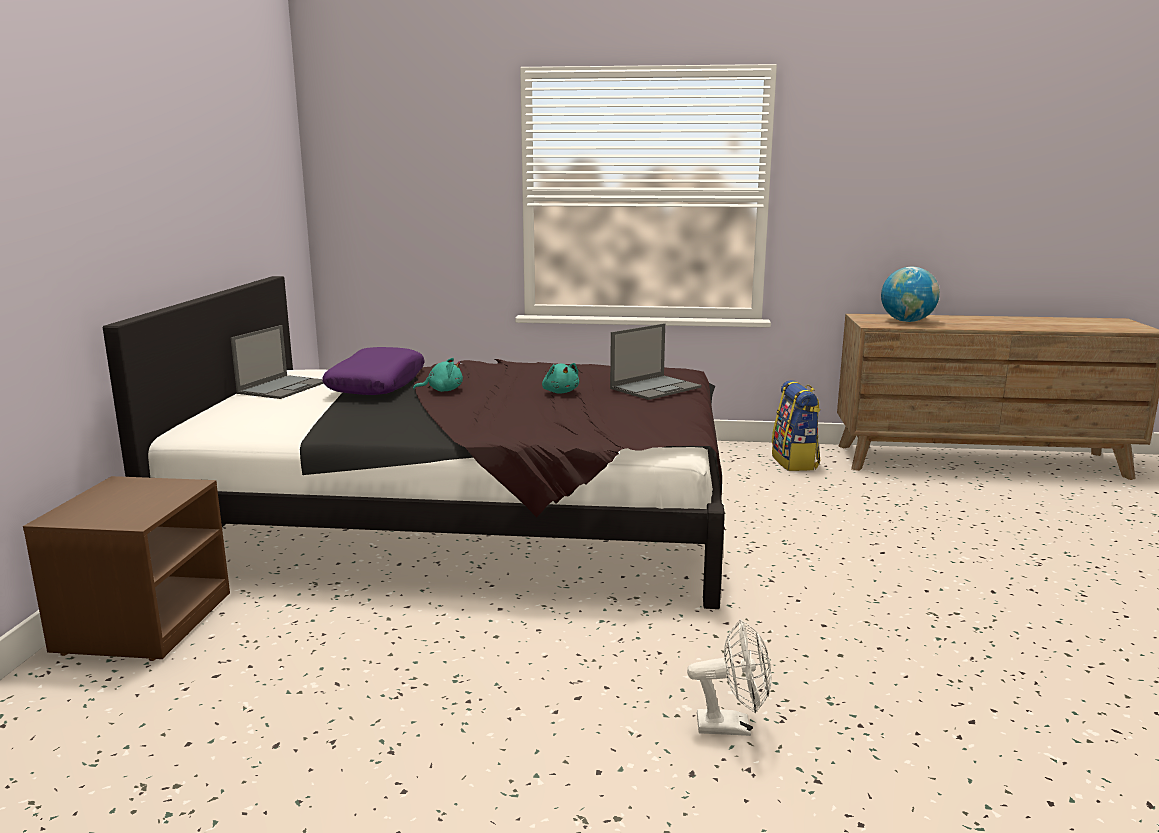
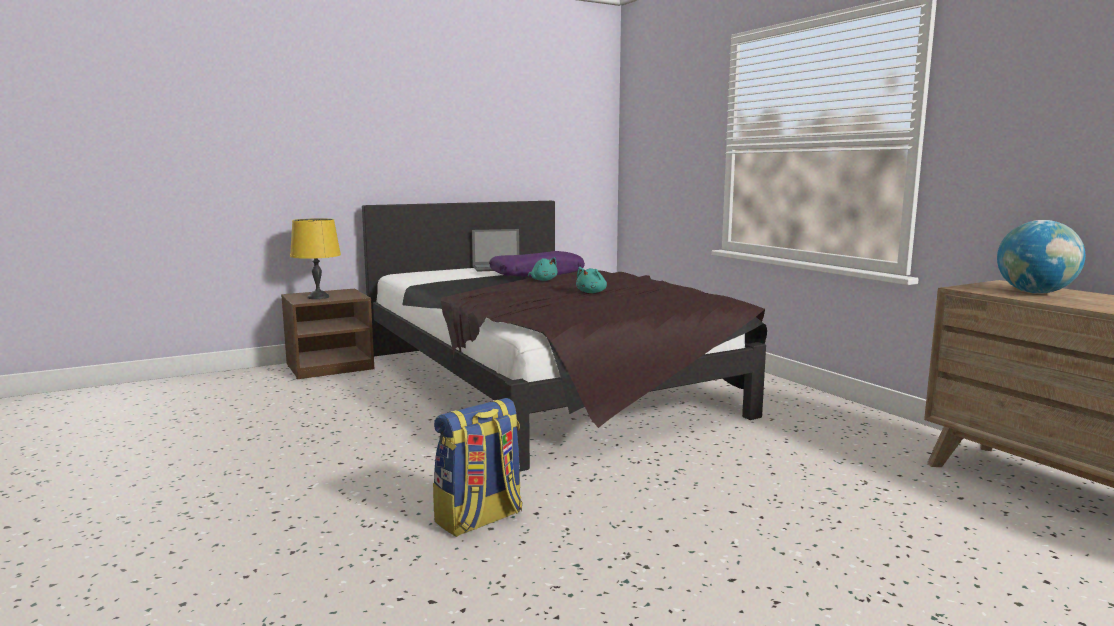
camera: 55 degrees right, 5 degrees down
(129, 507) = (318, 297): none -> yellow table lamp
(656, 388) = (655, 302): laptop -> none
(732, 726) = (343, 511): white fan -> none
(795, 462) = (882, 439): backpack -> backpack (479, 519)

